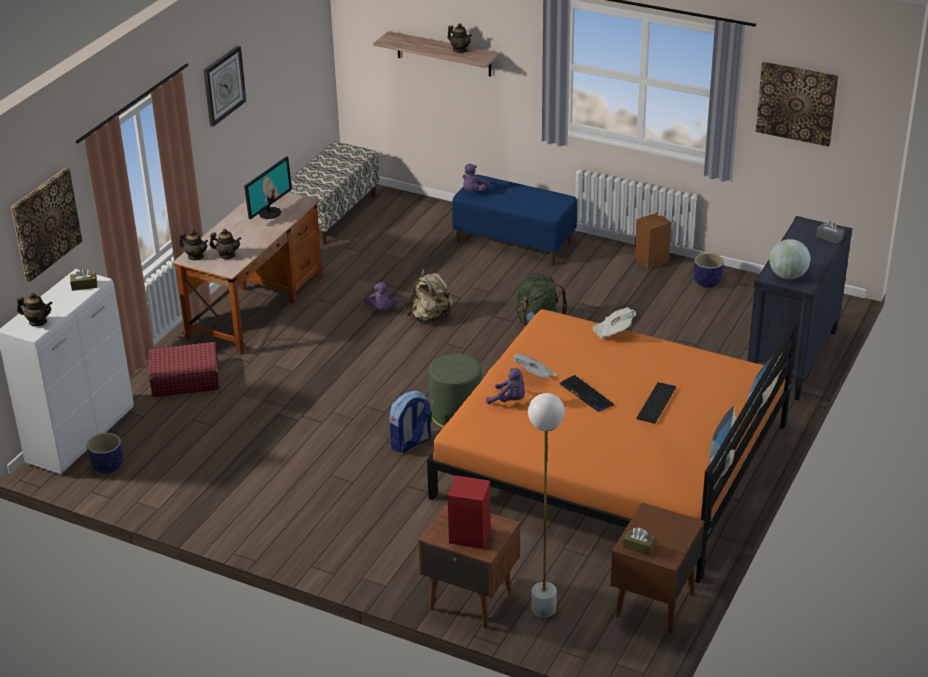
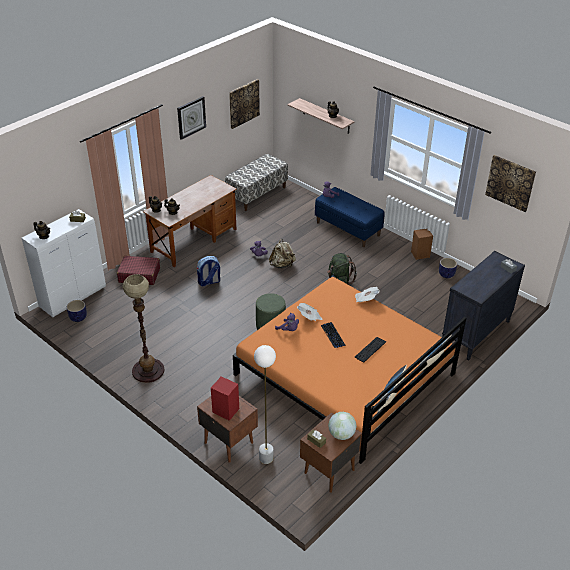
camera: 15 degrees right, 5 degrees up
(45, 224) = (59, 183): picture -> picture (244, 103)
(269, 213) = (206, 191): monitor -> none
(277, 523) = (148, 370): none -> floor lamp
(411, 443) = (239, 339): backpack -> backpack (209, 282)
(788, 276) = (471, 288): globe -> globe (341, 434)

